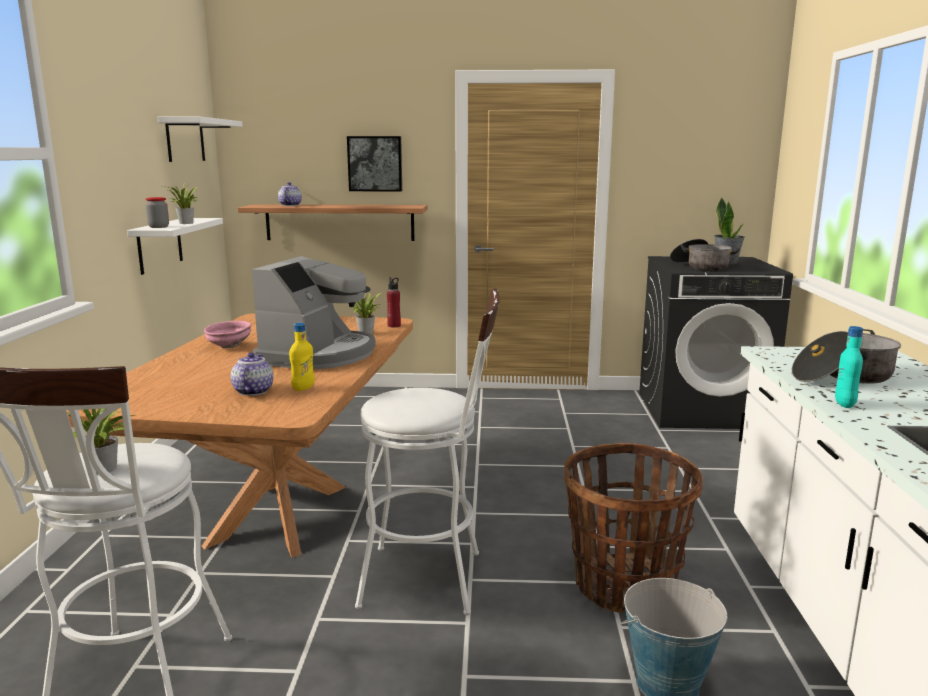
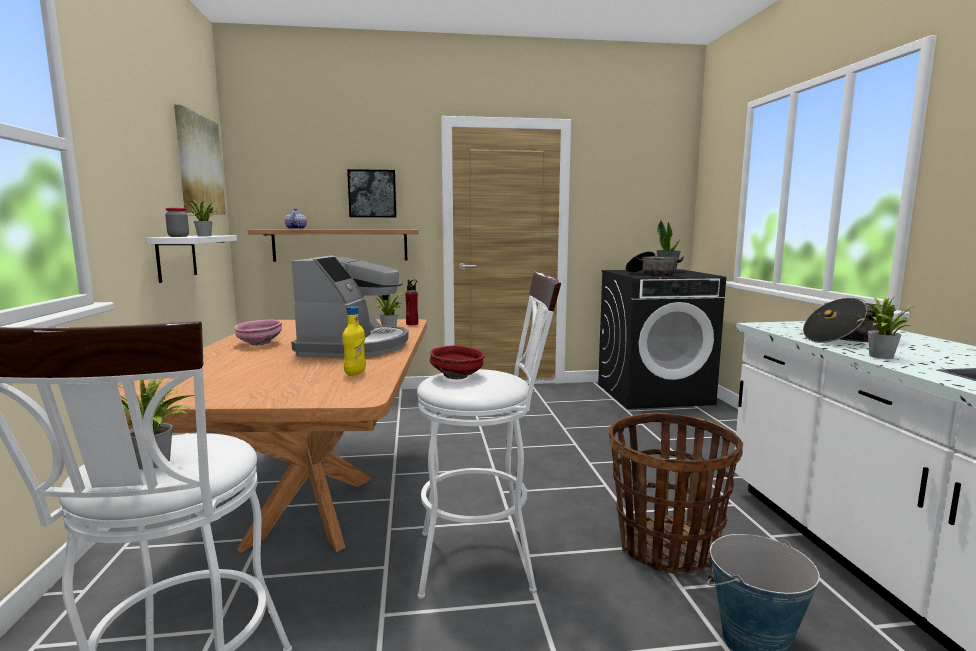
camera: 10 degrees left, 5 degrees down
(185, 140) = (199, 165): white shelf -> picture
(253, 391) = (303, 378): teapot -> none
(402, 397) = (457, 377): none -> red bowl
(845, 404) = (878, 356): turquoise bottle -> potted plant

